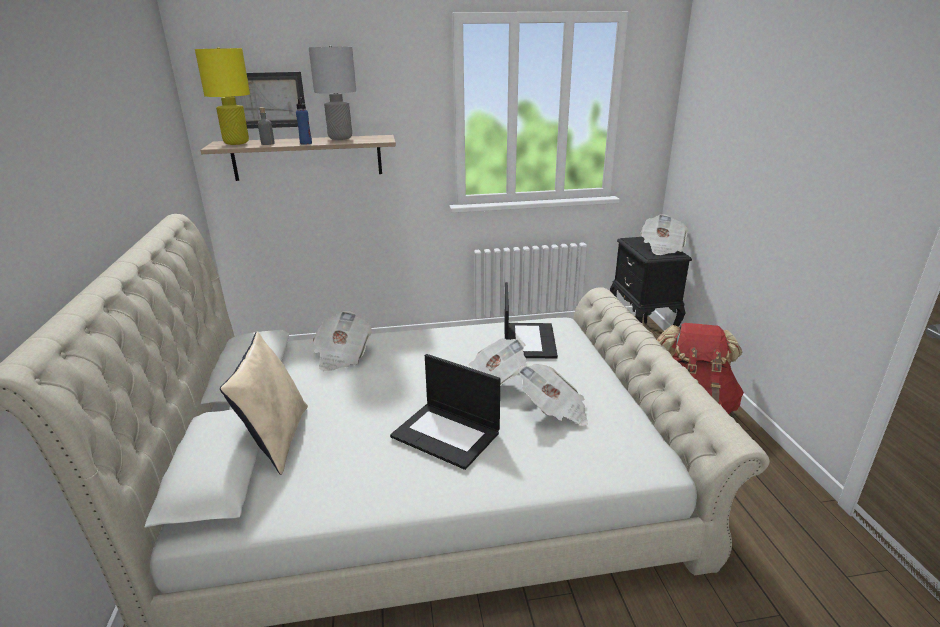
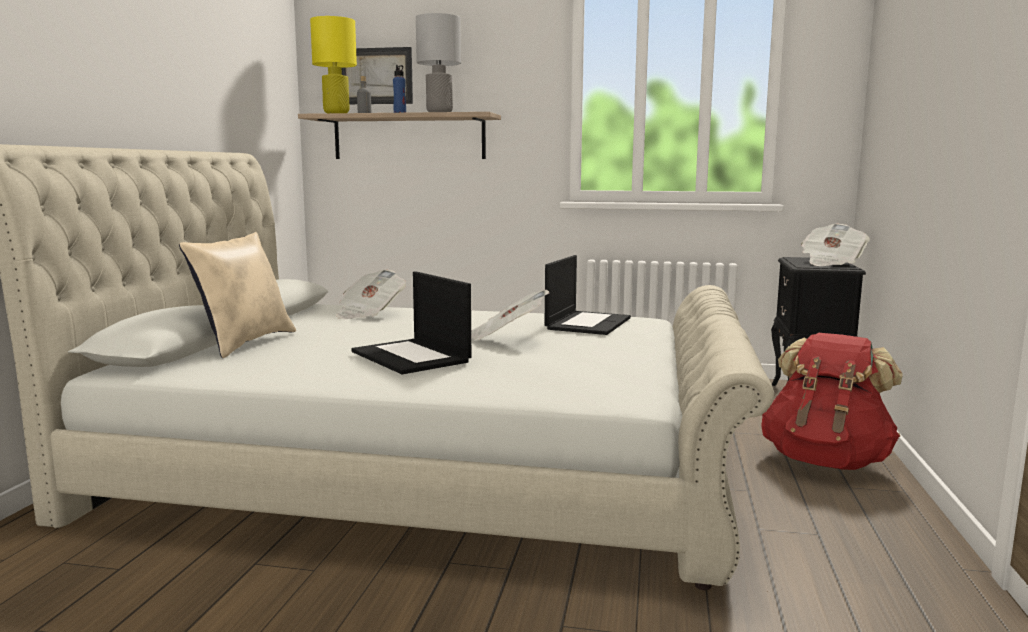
camera: 20 degrees right, 15 degrees down
(554, 410) = (552, 357): newspaper -> none

